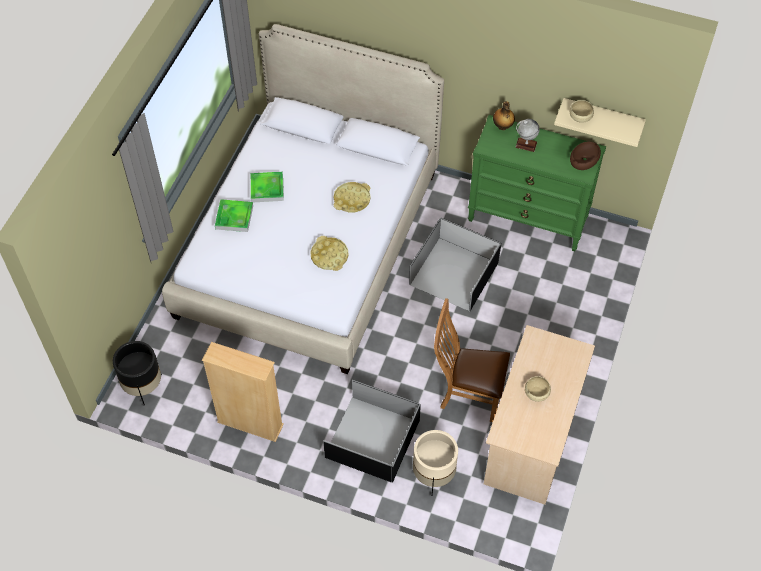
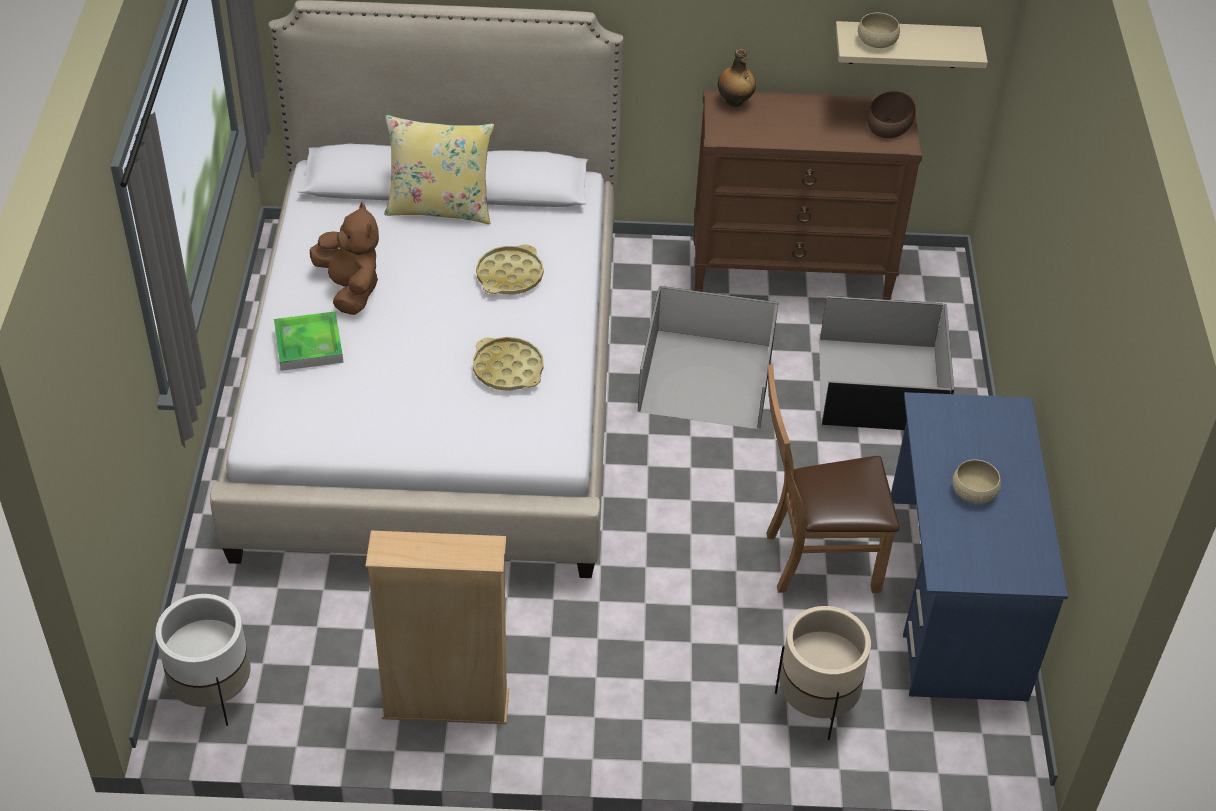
camera: 20 degrees left, 10 degrees down
(143, 386) = (213, 693): black planter -> white planter
(267, 188) = (350, 289): tray -> brown plush toy
(331, 149) = (440, 208): none -> yellow pillow
(372, 437) = (681, 671): black storage box -> black storage box (880, 383)
(526, 145) = (785, 120): globe -> none
(528, 218) = (791, 271): green dresser -> brown dresser
(532, 436) = (955, 597): beige desk -> blue desk

